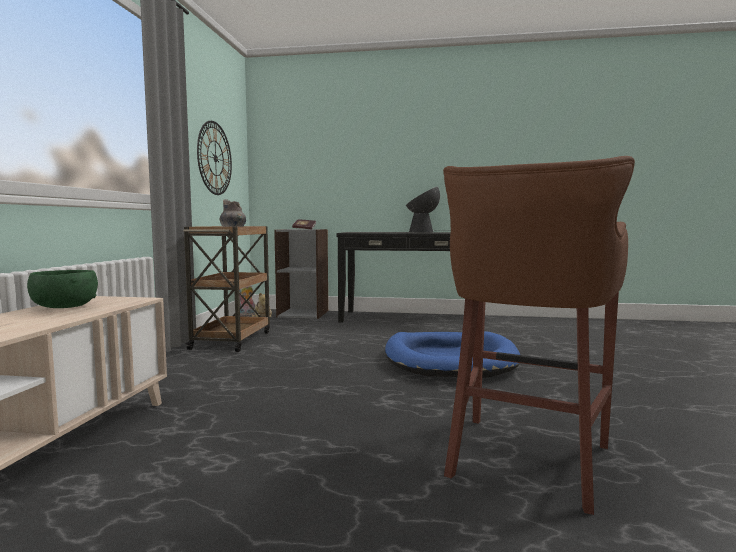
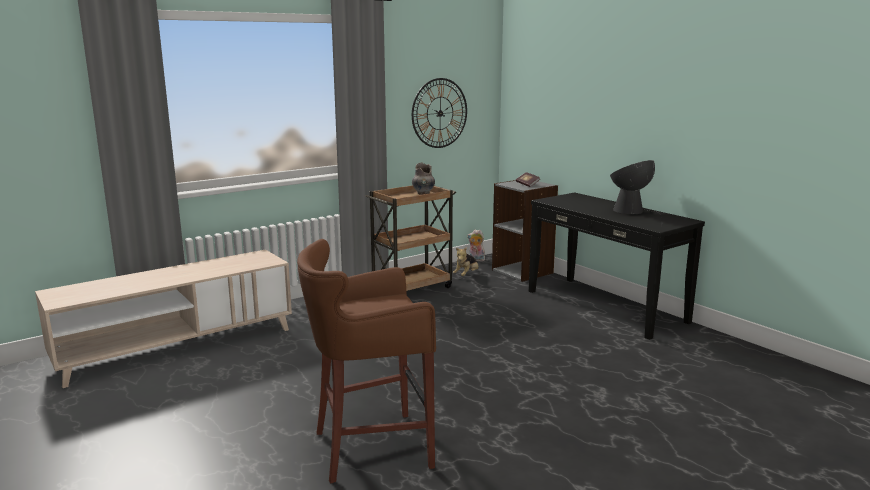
camera: 45 degrees right, 10 degrees up
(64, 307) = (231, 262): green bowl -> none
(450, 360) = (517, 365): blue dog bed -> none

